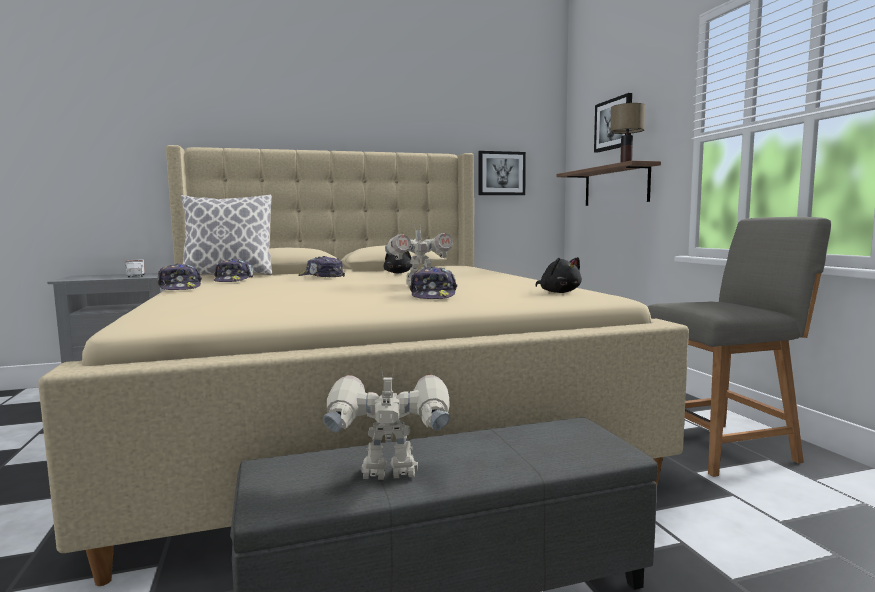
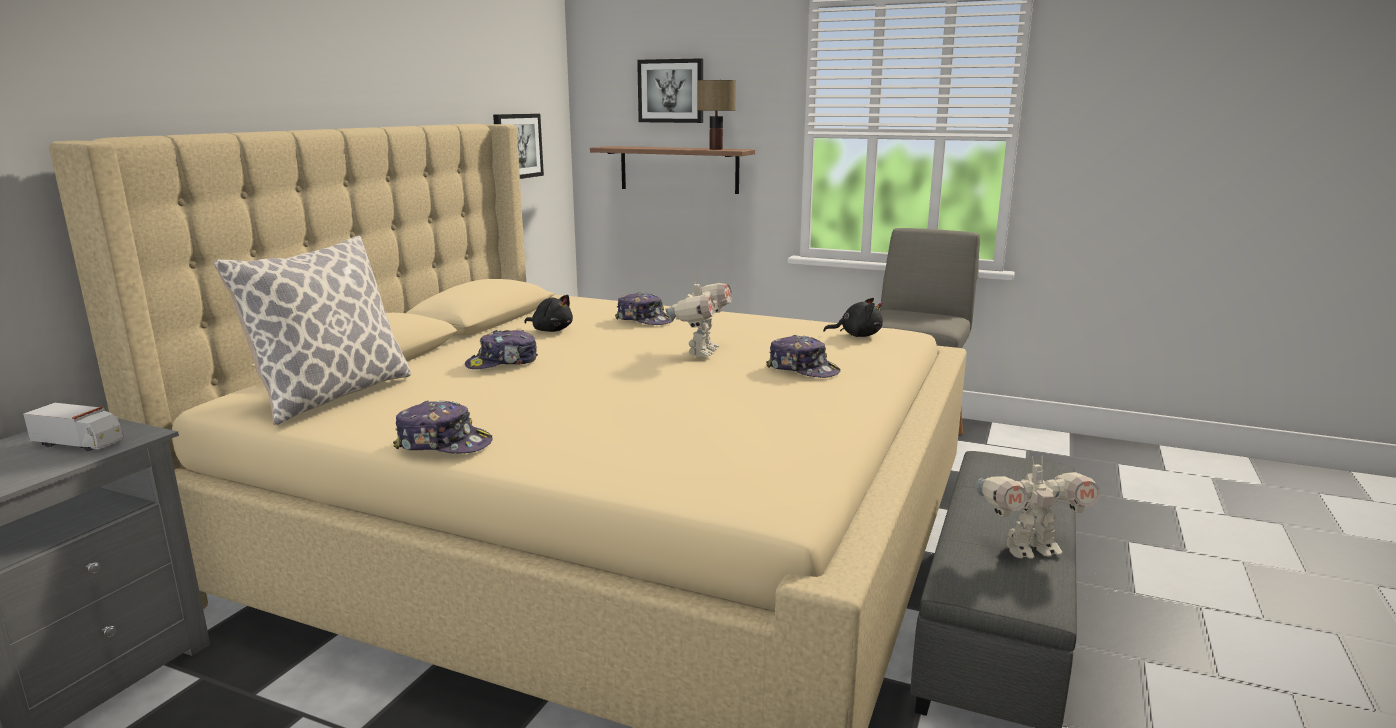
camera: 50 degrees left, 10 degrees up
(234, 280) = (415, 403): cap -> cap (645, 320)
(389, 476) = (1029, 549): toy robot -> toy robot turned 135 degrees counterclockwise

